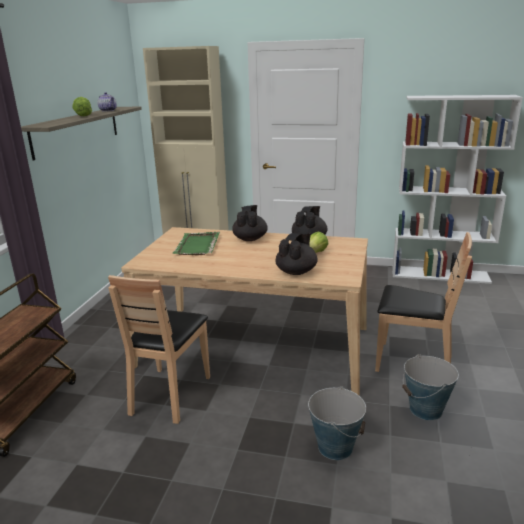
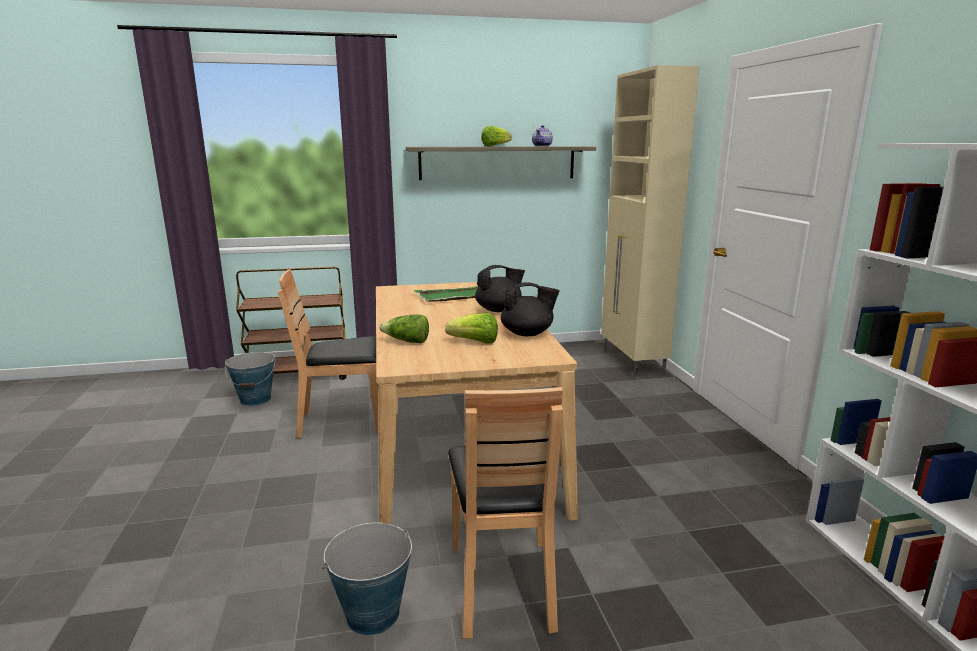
camera: 65 degrees right, 5 degrees down
(296, 271) = (407, 341): black teapot -> lettuce
(335, 447) = (273, 540): bucket -> bucket (256, 399)

